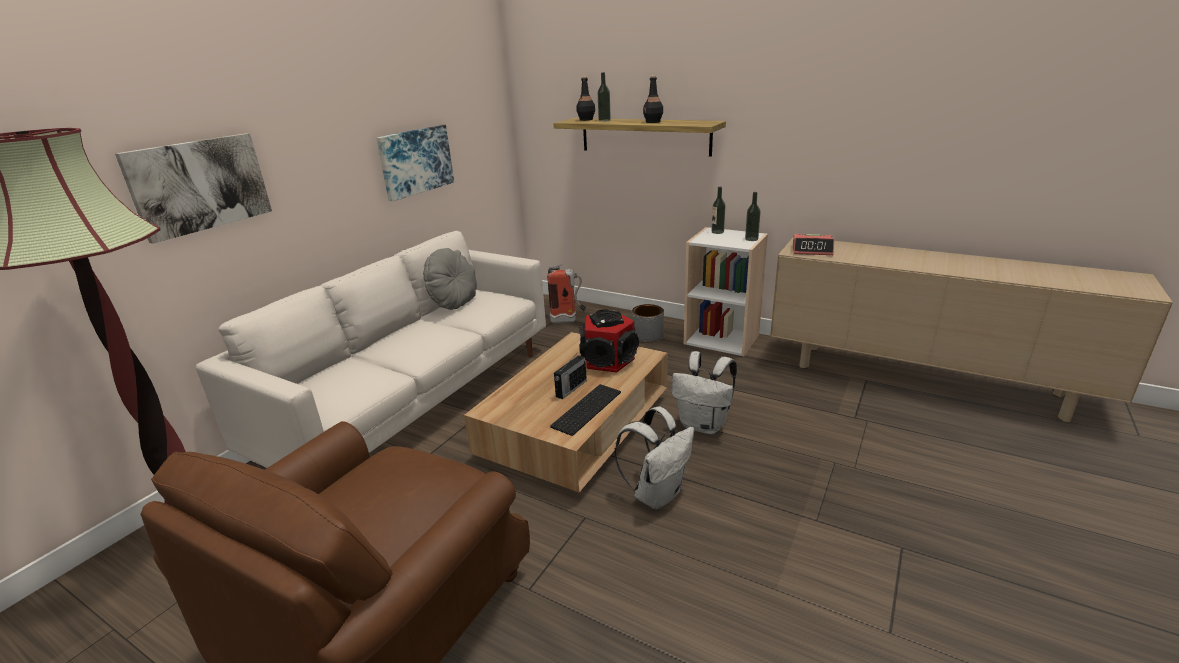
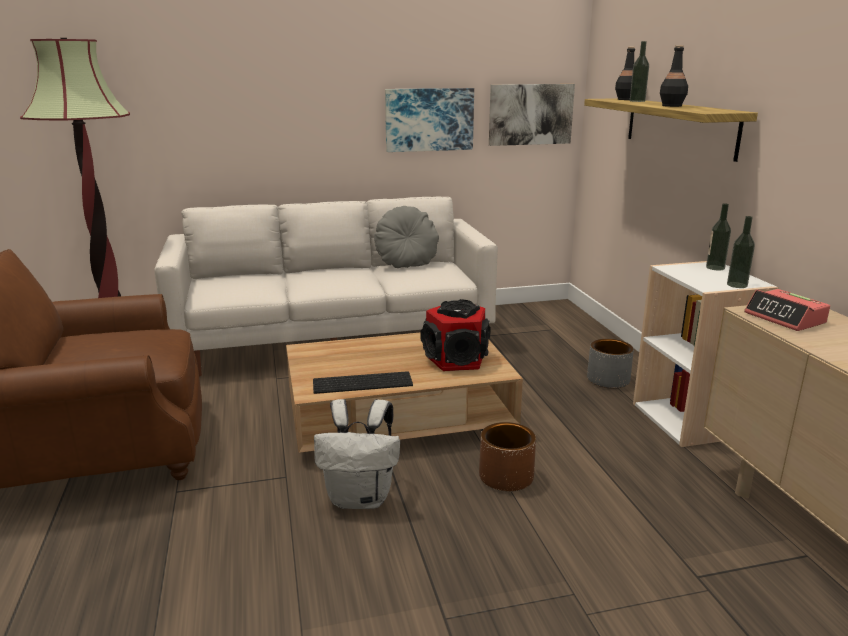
camera: 45 degrees right, 5 degrees down
(199, 185) = (207, 101): picture -> picture (530, 114)
(568, 320) = (556, 335): fire extinguisher -> none
(570, 389) = (383, 364): radio -> none
(704, 425) = (506, 477): white backpack -> brown planter

